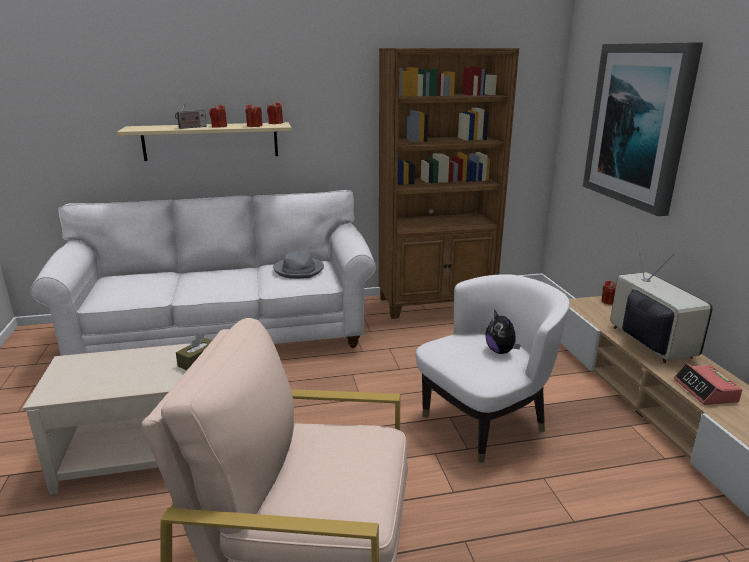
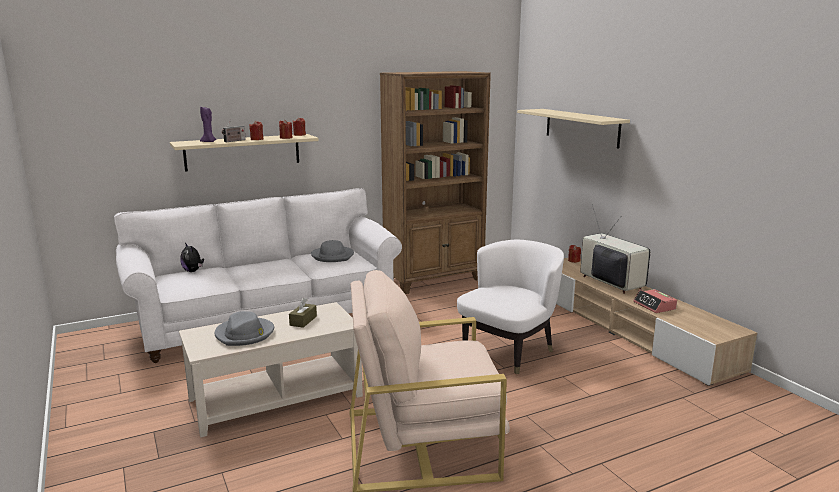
camera: 15 degrees left, 5 degrees down
(118, 373) = (245, 334): none -> grey hat
(163, 127) = (209, 142): none -> purple candle
(500, 351) = (519, 293): plush toy -> plush toy (193, 271)
(638, 125) = (581, 127): picture -> beige shelf

